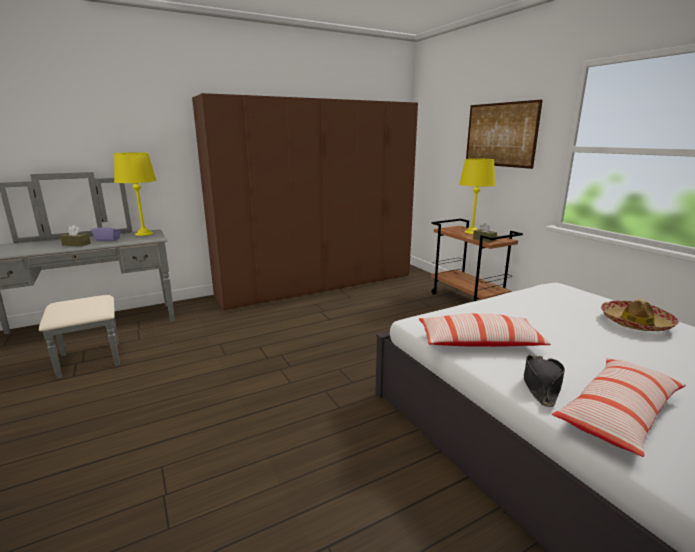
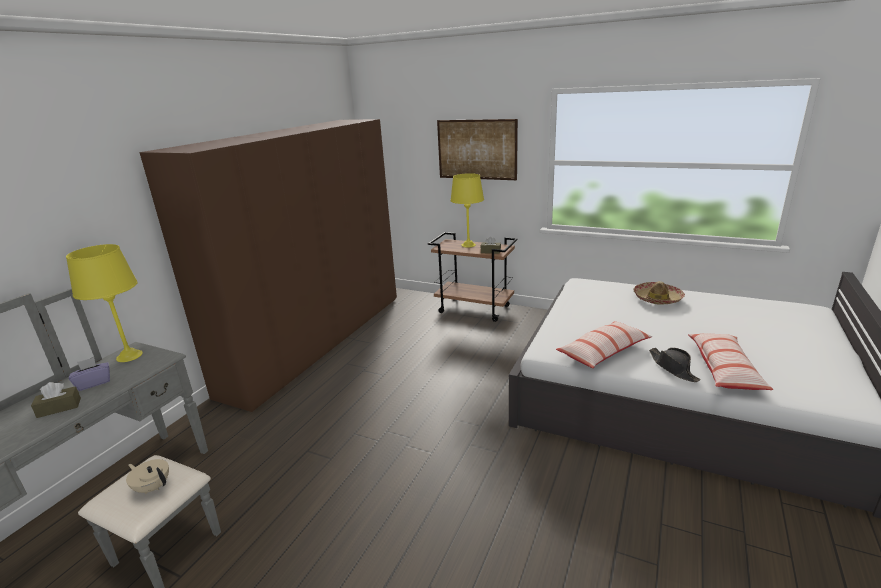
camera: 35 degrees left, 5 degrees up
(79, 306) = (153, 487): none -> beige teapot

